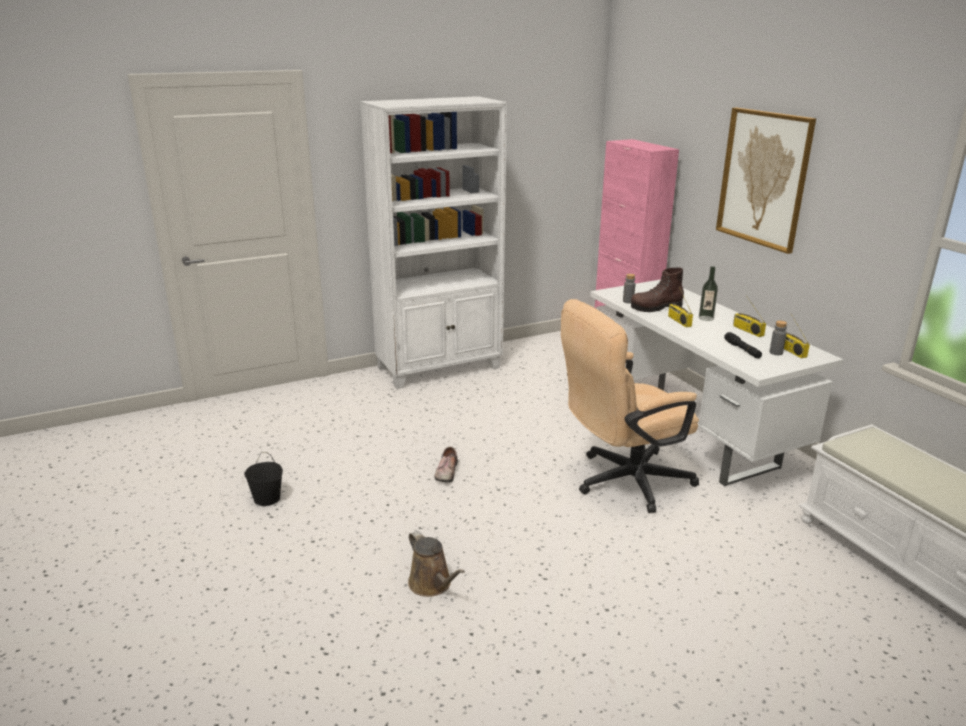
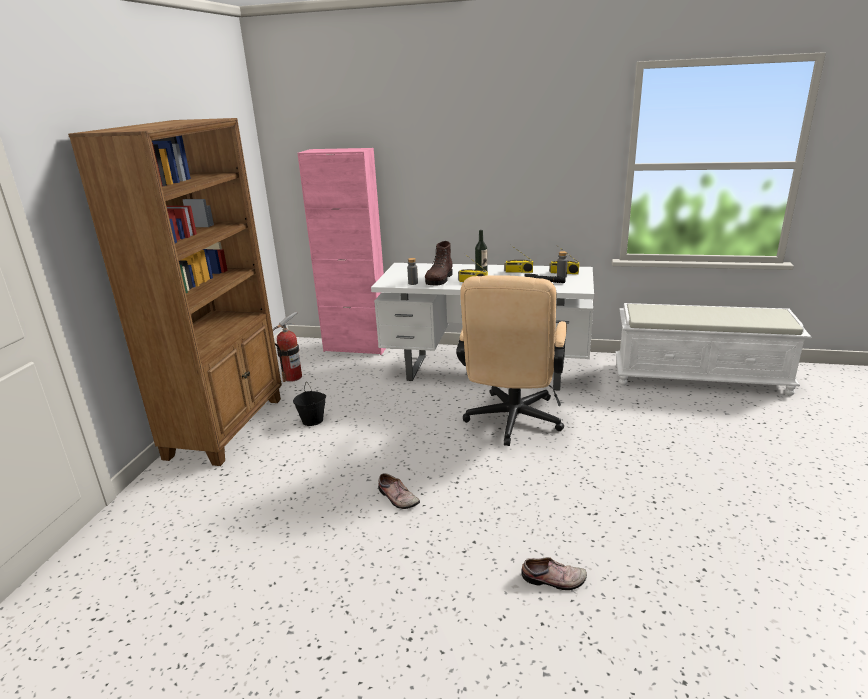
camera: 50 degrees left, 0 degrees up
(267, 499) = (290, 647): black bucket -> black bucket (313, 420)
(432, 584) = (554, 580): brown watering can -> shoe
(440, 368) = (227, 427): white bookcase -> brown bookcase
(535, 356) = (292, 377): none -> fire extinguisher
(764, 178) = (471, 155): picture -> none

